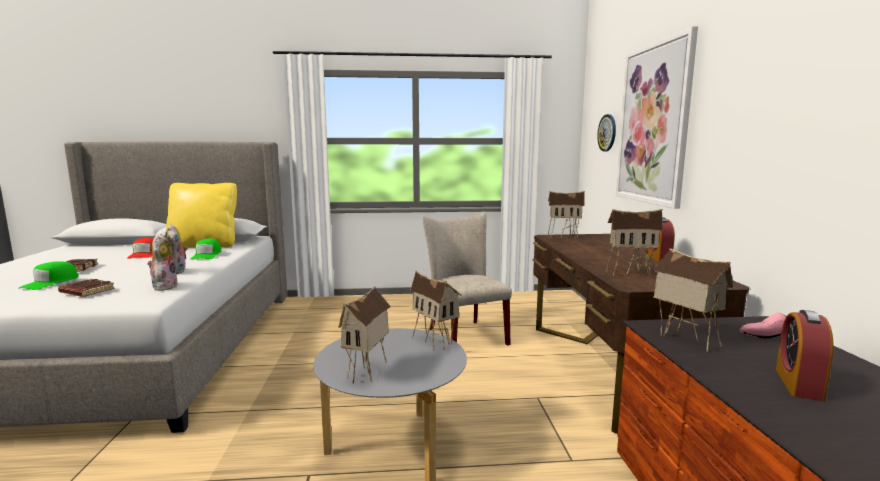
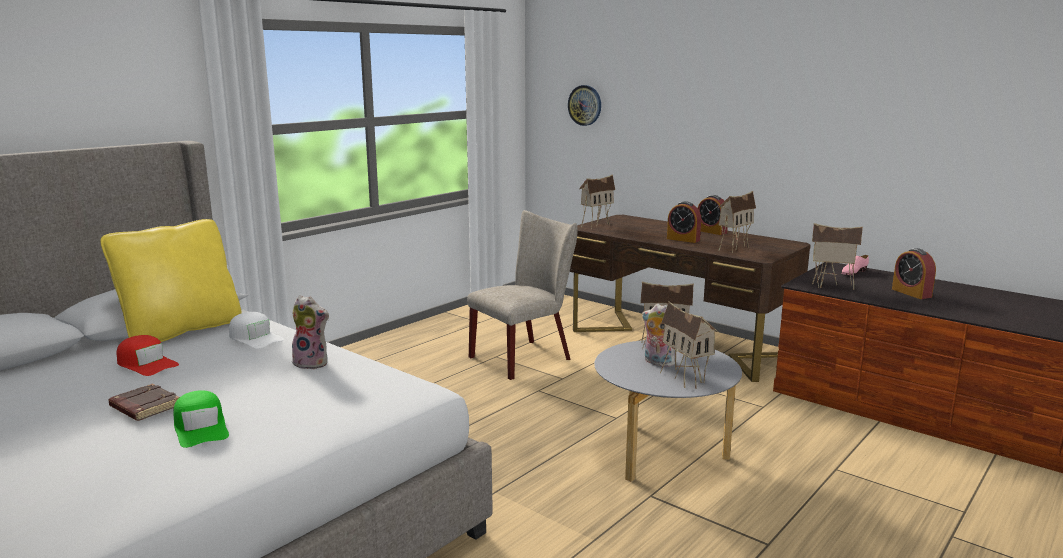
camera: 45 degrees left, 5 degrees up
(86, 291) = (312, 413): brown book -> none
(164, 287) = (376, 378): plush toy -> plush toy (657, 362)
(207, 255) = (255, 338): green cap -> white cap
(464, 335) = (526, 357): beige chair -> beige chair turned 120 degrees clockwise
(603, 257) = (683, 239): none -> alarm clock
(653, 124) = (667, 104): picture -> none

